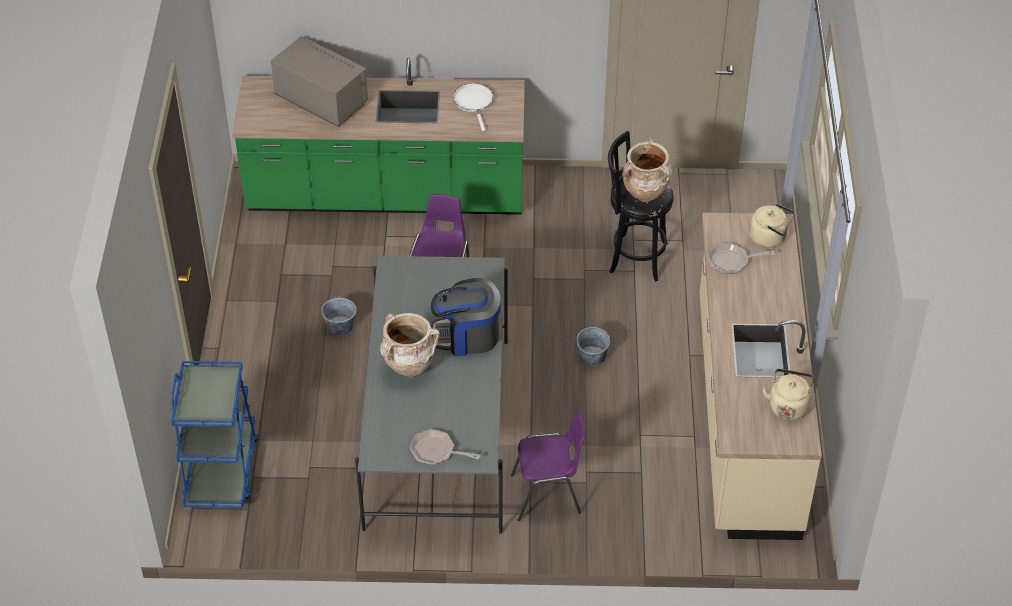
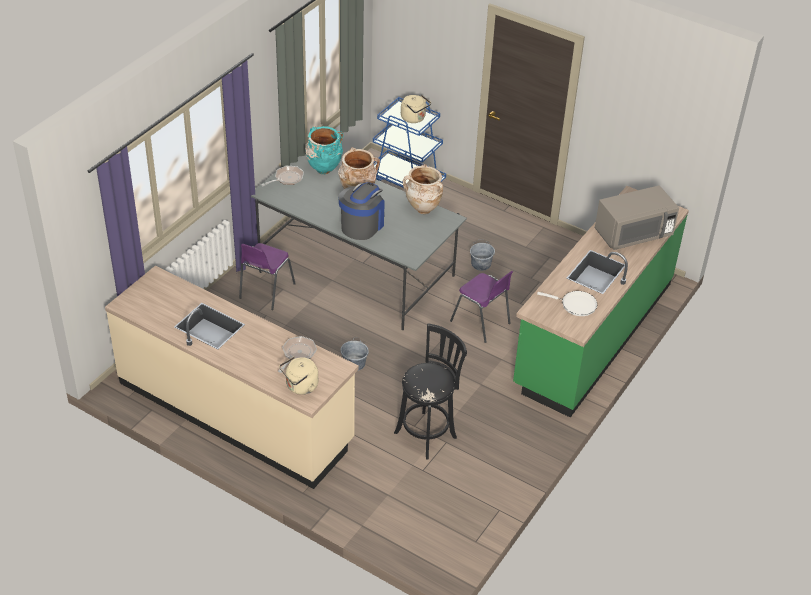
camera: 120 degrees right, 5 degrees down
(387, 425) = (323, 169): none -> turquoise vase
(645, 197) = (421, 376): beige vase -> beige vase (422, 209)
(788, 405) = (154, 313): beige kettle -> beige kettle (414, 118)

